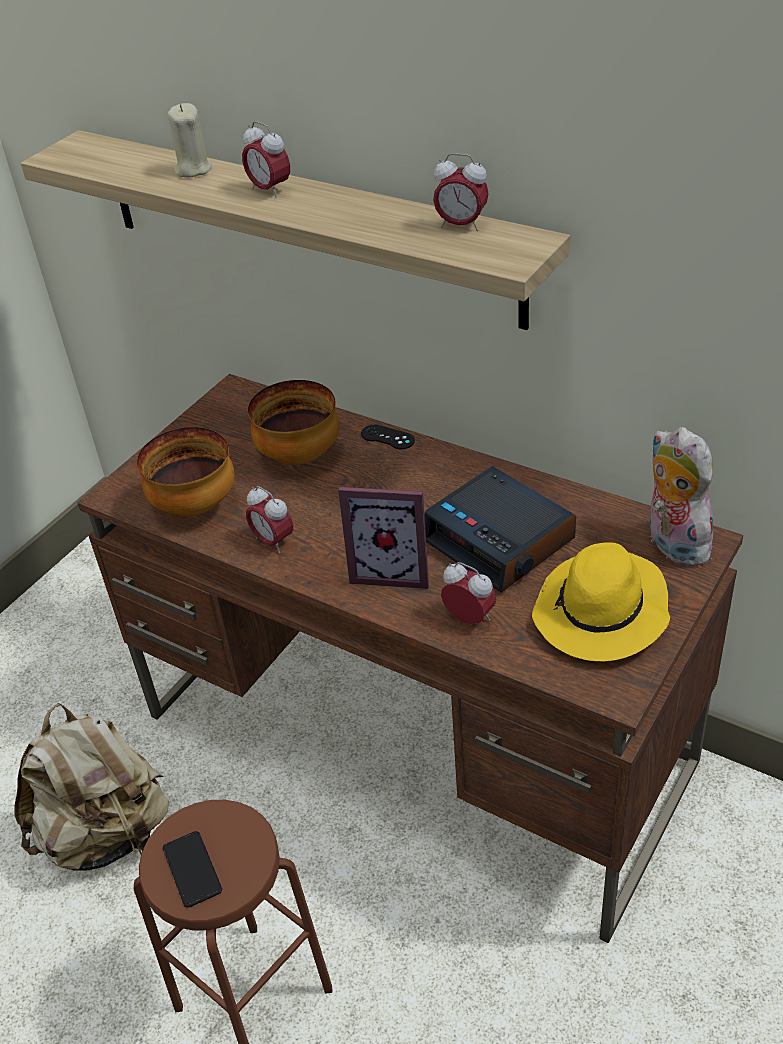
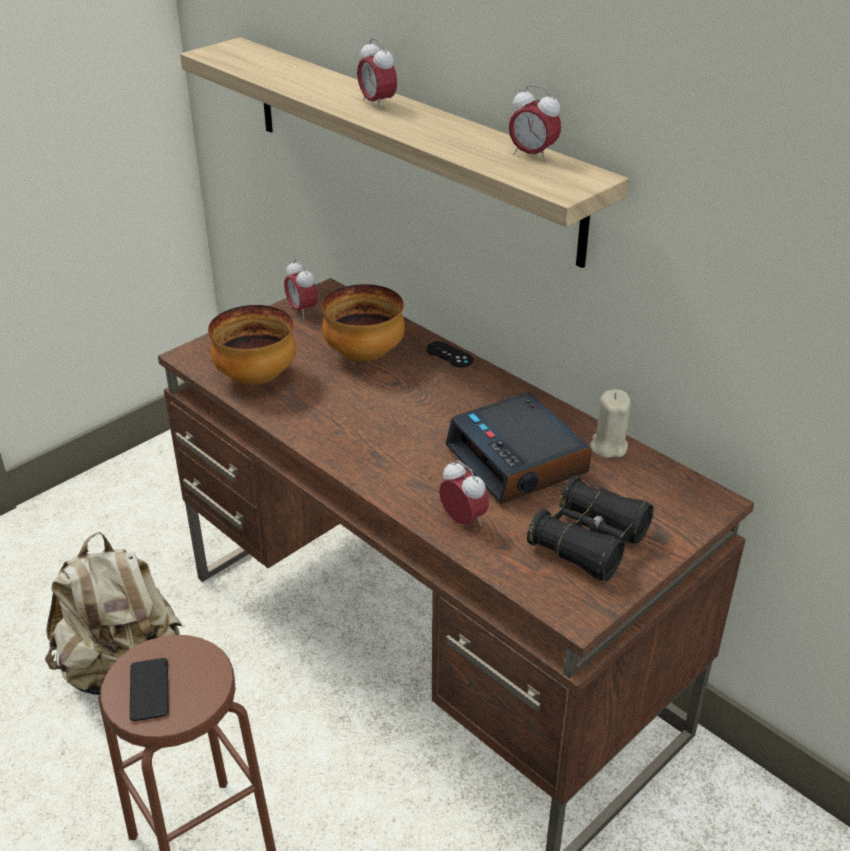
camera: 10 degrees right, 5 degrees down
(193, 169) = (320, 79): beige candle -> beige candle (608, 446)
(273, 542) = (312, 420): alarm clock -> alarm clock (302, 311)
(392, 570) = (409, 465): picture frame -> none
(601, 613) = (589, 542): yellow hat -> black binoculars
(672, 544) = (681, 497): plush toy -> none

